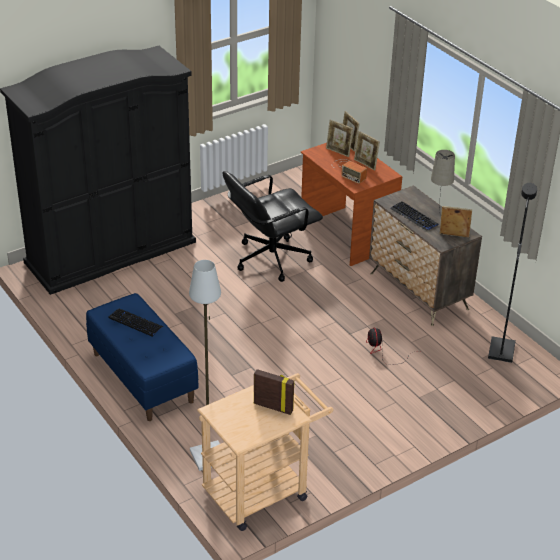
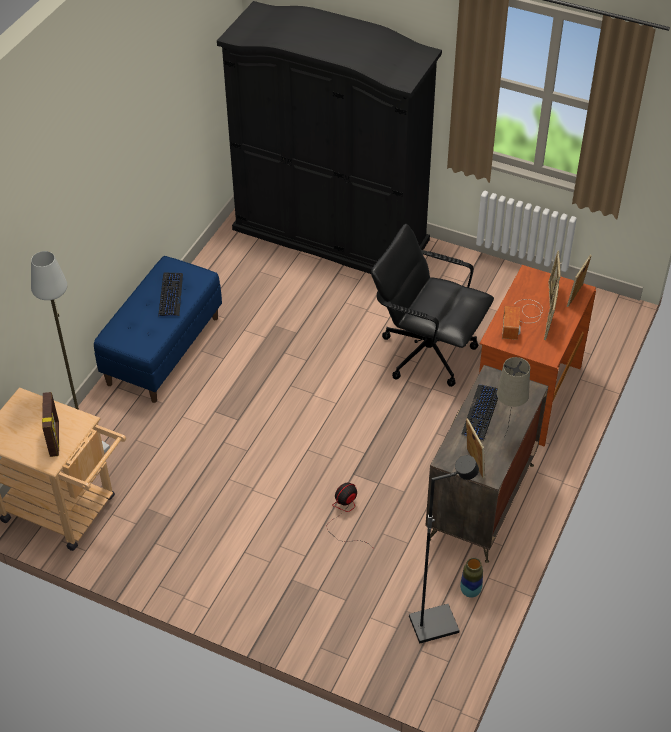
camera: 60 degrees right, 10 degrees up
(486, 325) = (470, 591): none -> vase

